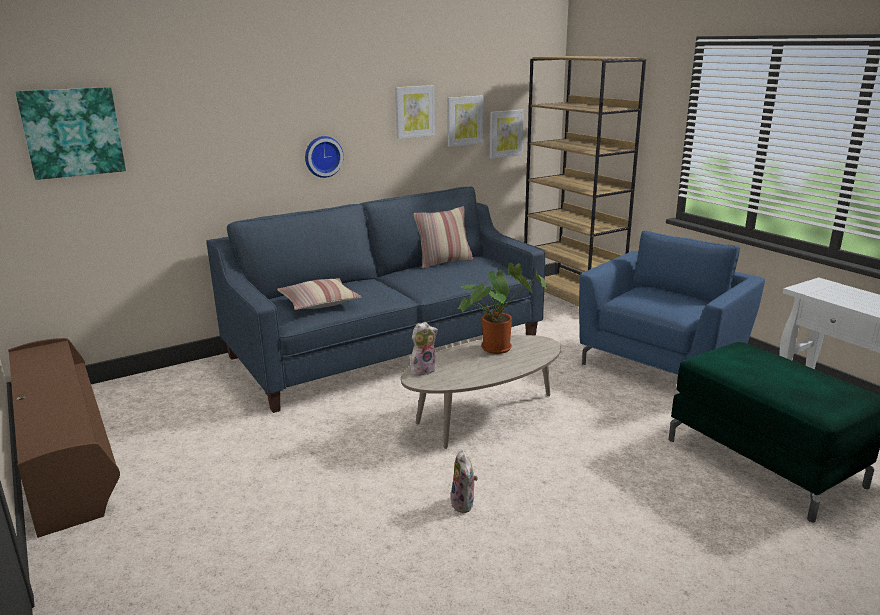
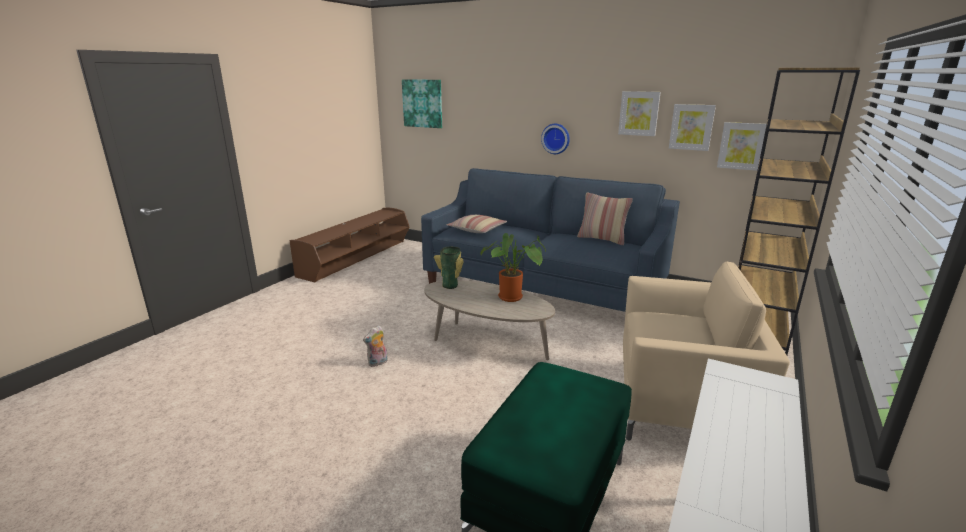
camera: 60 degrees right, 0 degrees up
(423, 370) = (451, 284): plush toy -> vase
(661, 365) = (681, 405): blue armchair -> beige armchair

